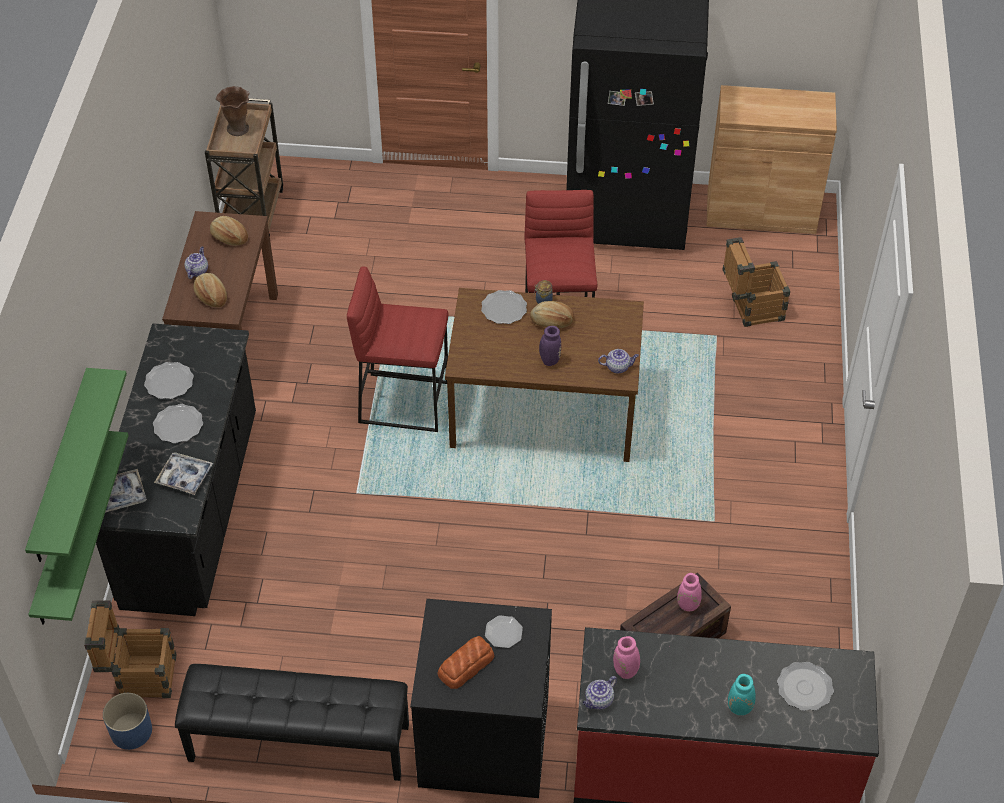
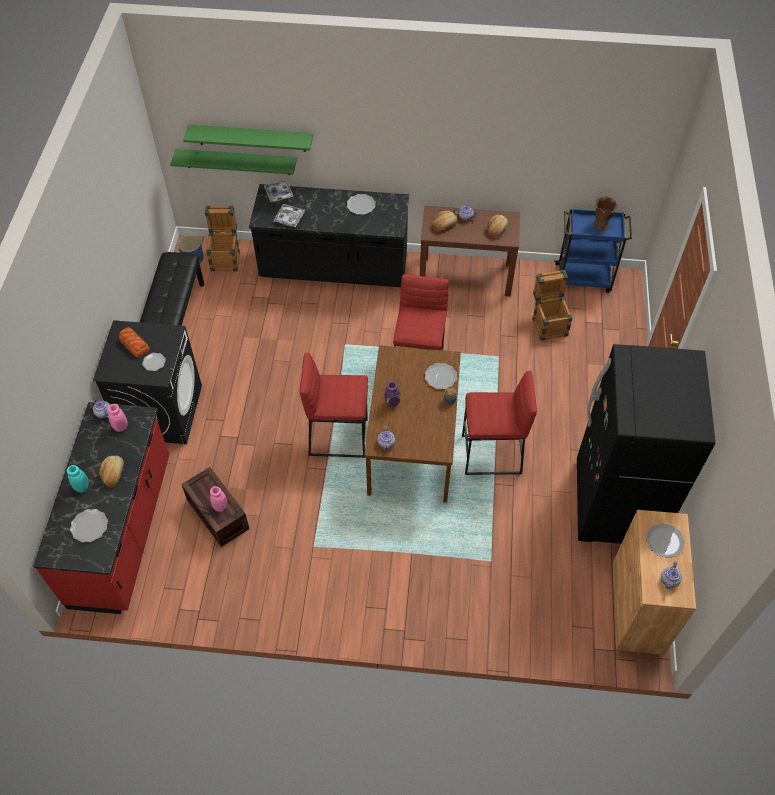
camera: 90 degrees right, 5 degrees up
(178, 425) = (328, 212): plate -> plate (664, 541)
(252, 212) = (584, 278): brown cart -> blue cart
(531, 497) = (338, 436): none -> red stool
(552, 321) = (429, 405): bread -> bread (114, 473)
(750, 309) = (521, 588): crate -> crate (548, 323)
(806, 107) = (669, 580): none -> teapot

